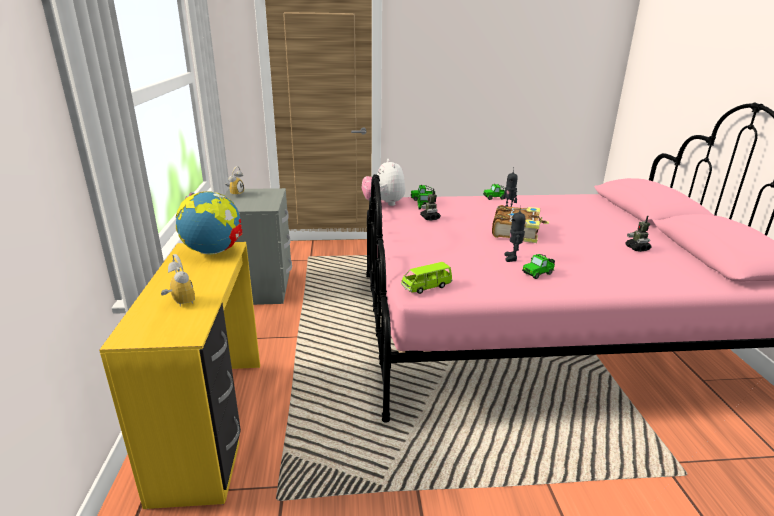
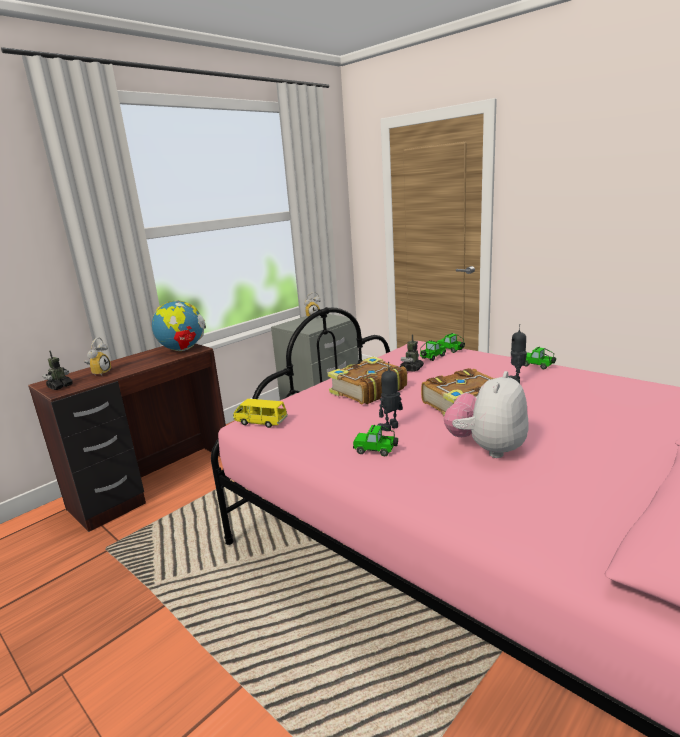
camera: 50 degrees right, 5 degrees down
(213, 425) = (155, 484): yellow desk -> brown desk
(384, 203) = (404, 346): plush toy -> plush toy (487, 448)
(426, 287) = (261, 422): green toy car -> yellow toy car
(440, 241) = (367, 390): none -> book
(637, 248) = (581, 476): toy robot -> toy robot (60, 387)

